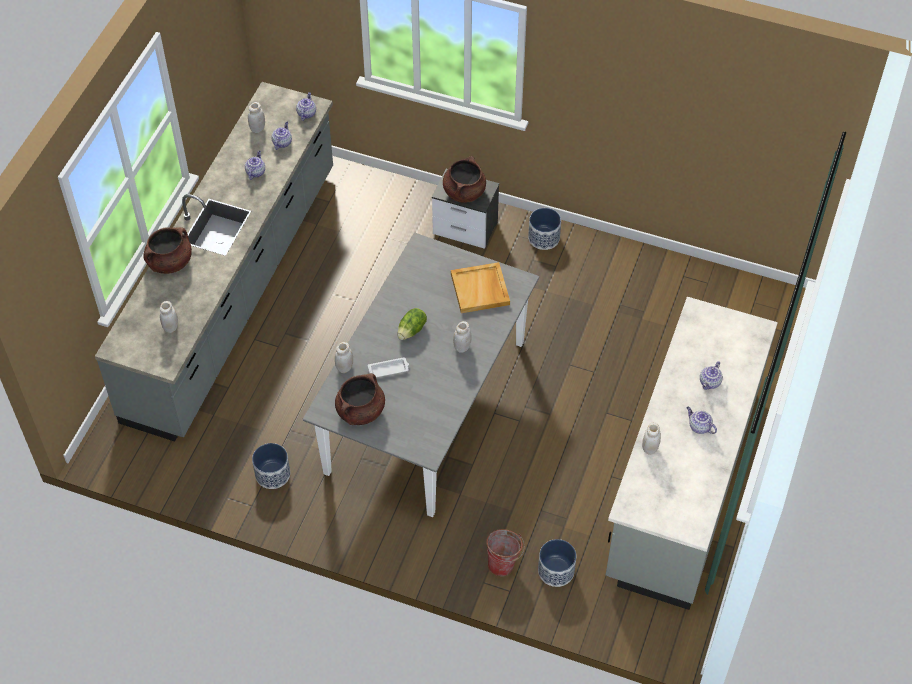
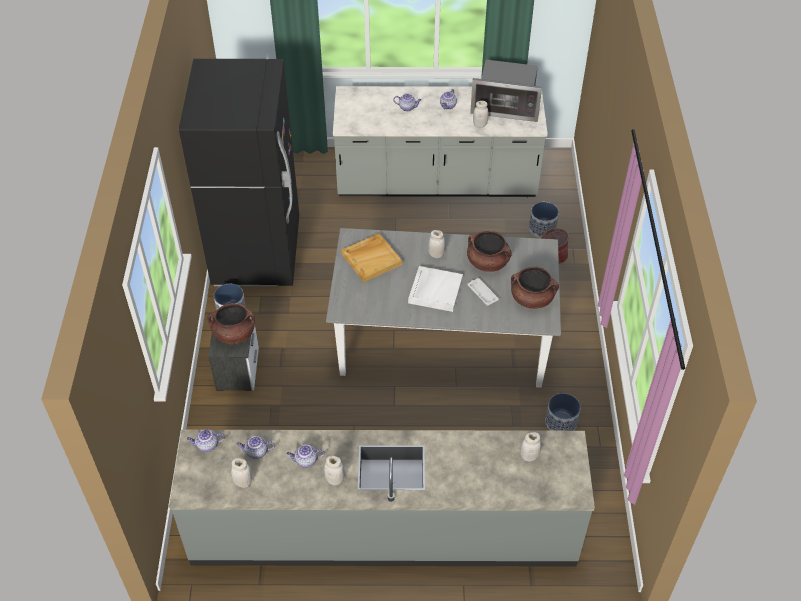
camera: 110 degrees left, 5 degrees down
(170, 262) = (454, 490): brown cooking pot -> brown cooking pot (488, 262)
(345, 367) = (496, 322): white jar -> white jar (335, 480)
(412, 330) = (435, 290): lettuce -> white tray
(621, 276) = (257, 253): none -> black fridge
(677, 490) = (506, 106): none -> microwave

